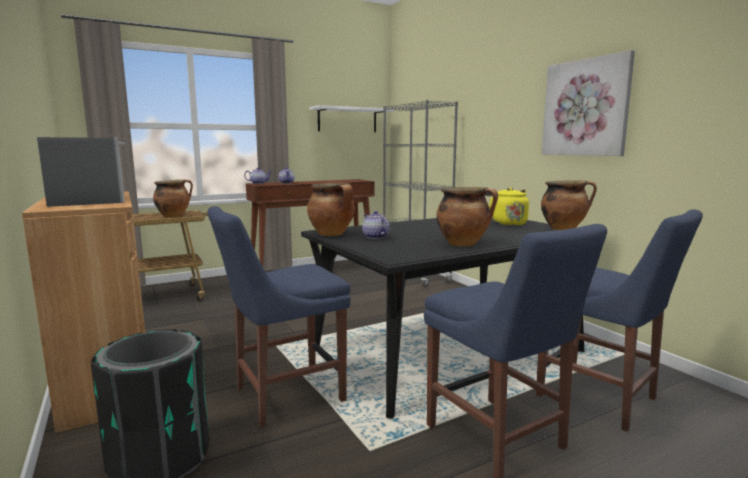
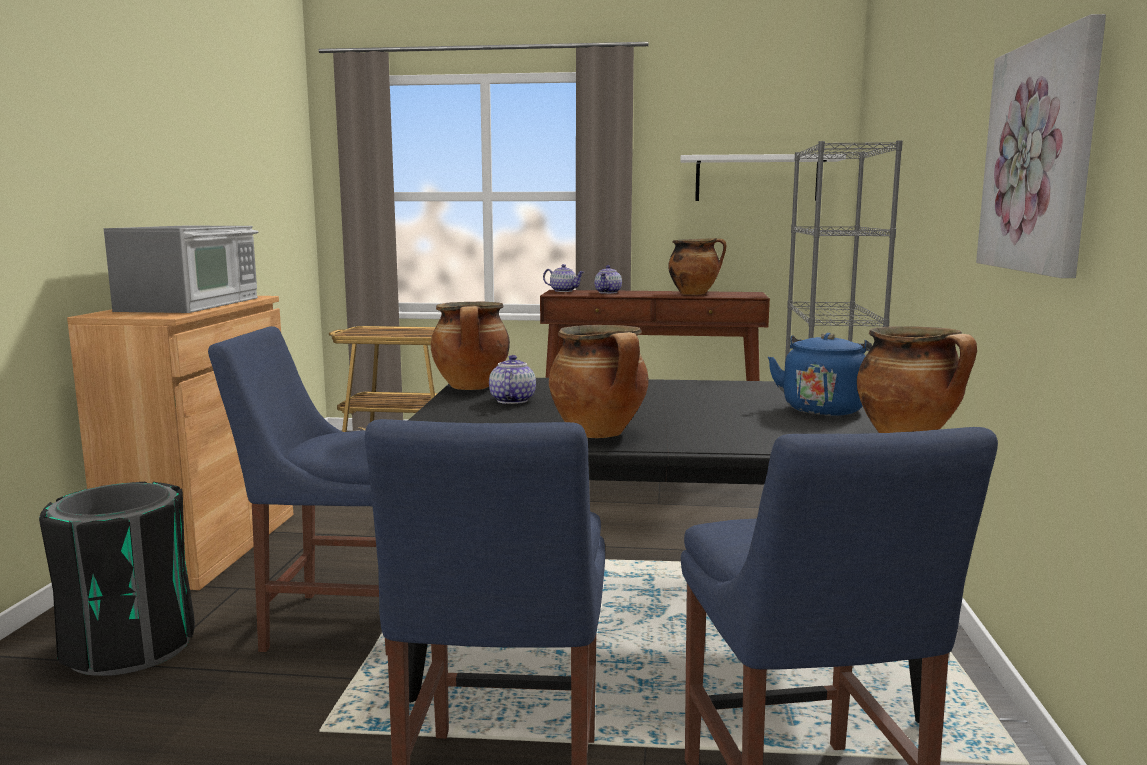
camera: 35 degrees right, 0 degrees up
(174, 216) = (418, 334): cooking pot -> cooking pot (695, 294)
(506, 223) = (823, 408): yellow kettle -> blue kettle

